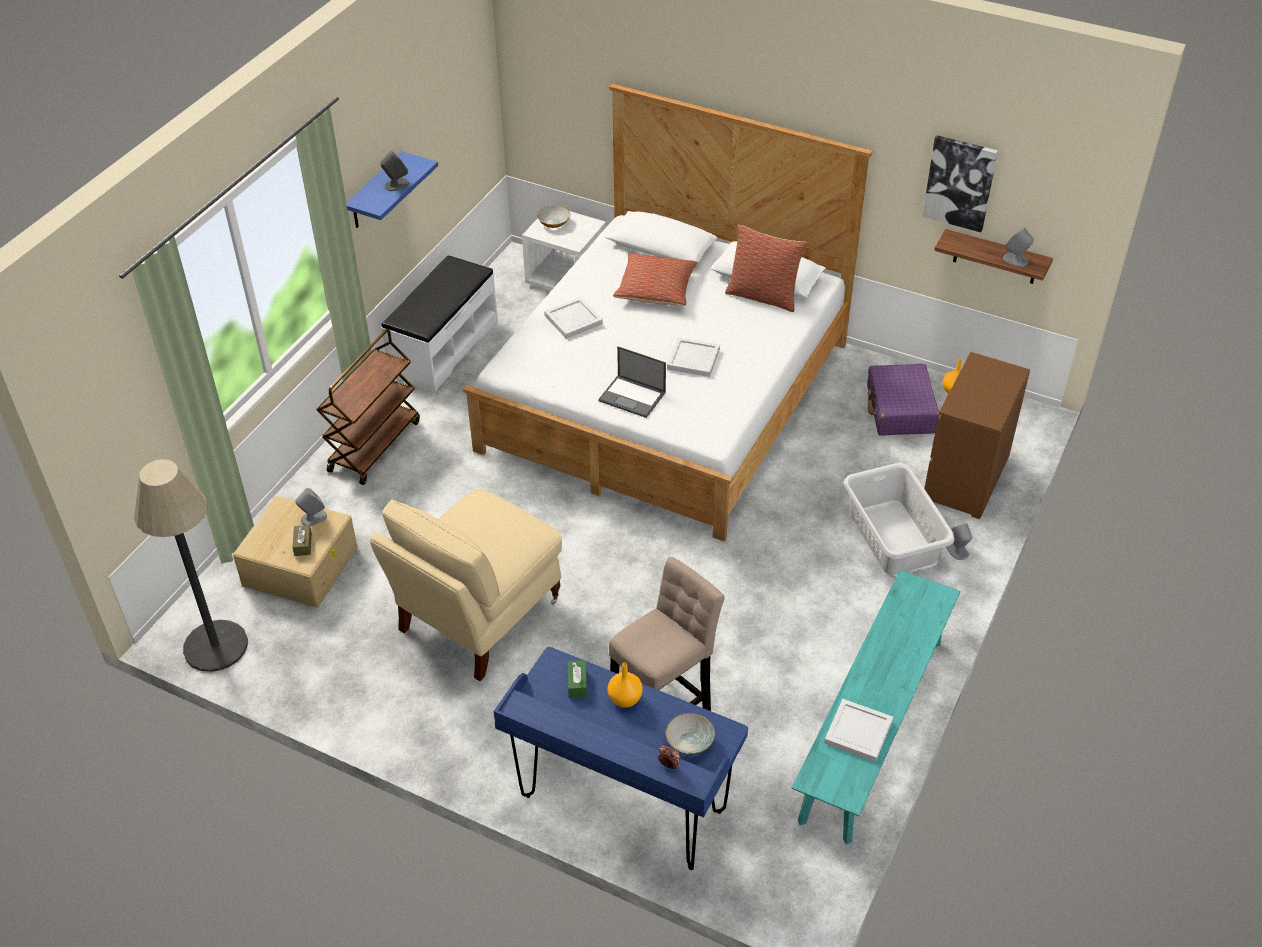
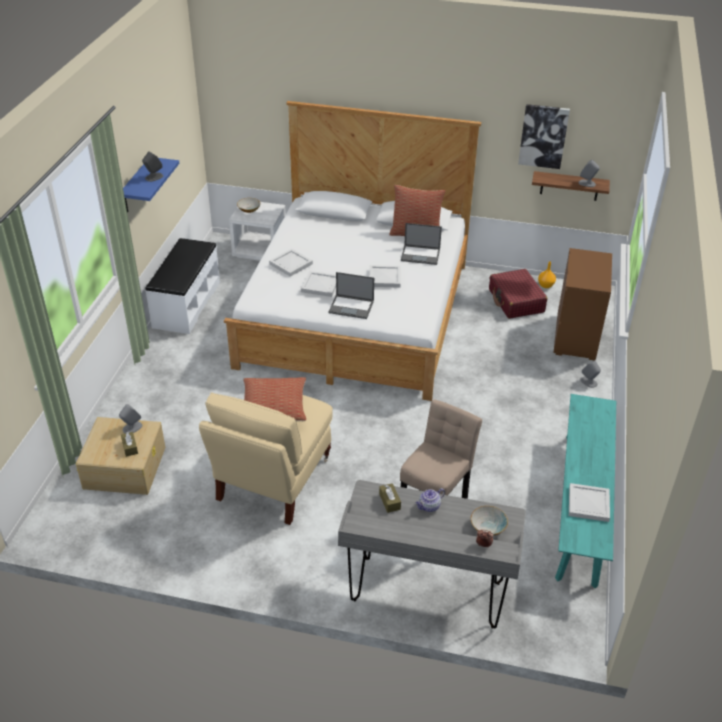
camera: 15 degrees left, 5 degrees down
(215, 646) = (74, 536): floor lamp -> none
(374, 445) = (155, 375): brown cart -> none
(577, 683) = (389, 501): green tissue box -> brown tissue box
(601, 357) = (320, 285): none -> white tray
(622, 805) = (427, 592): blue desk -> grey desk
(624, 699) = (429, 506): orange vase -> teapot
(656, 289) = (341, 238): pillow -> pillow (274, 407)
(757, 330) = (421, 255): none -> laptop
(893, 536) = (544, 380): grey laundry basket -> none
(900, 410) = (516, 301): purple suitcase -> red suitcase

